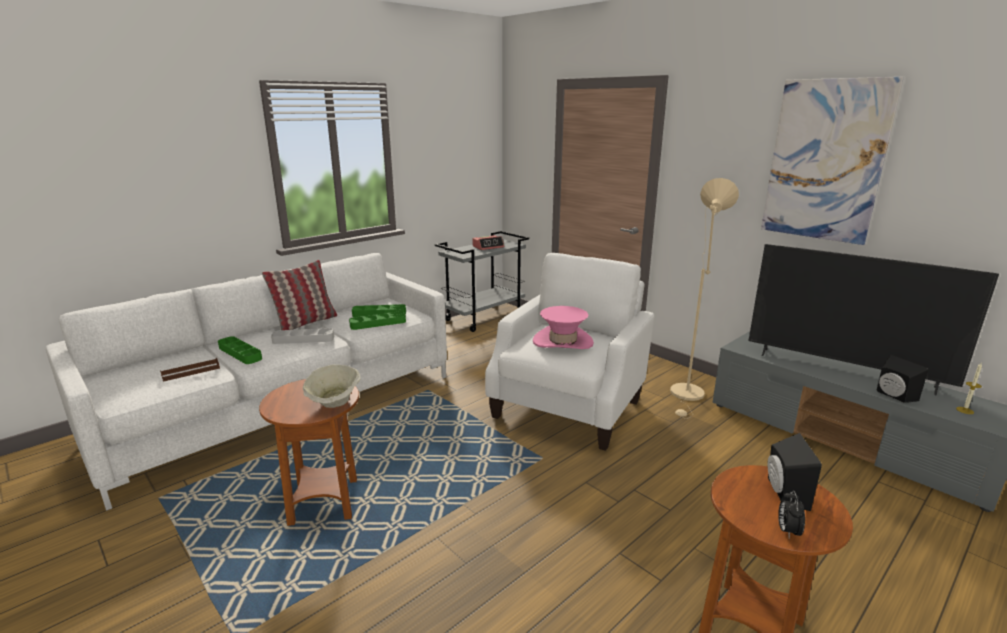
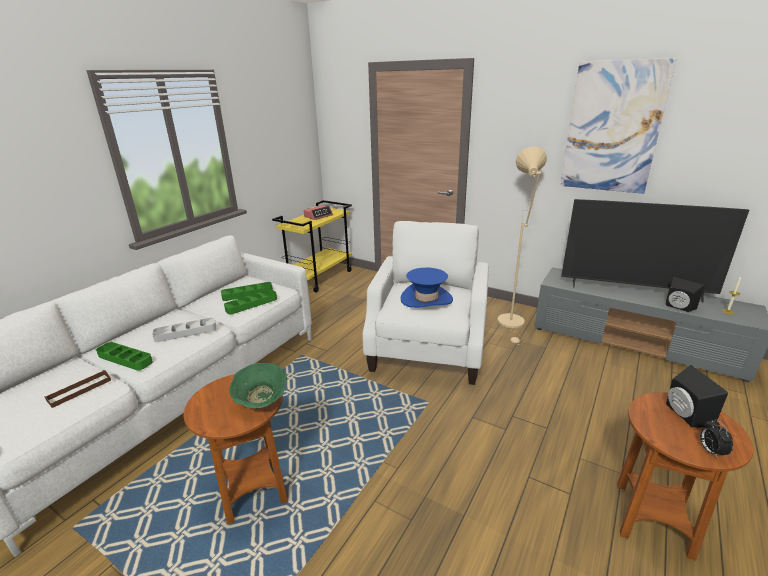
camera: 15 degrees left, 5 degrees up
(305, 323) = (178, 314): pillow -> none
(334, 403) = (262, 402): beige bowl -> green bowl
(484, 317) = (320, 277): grey cart -> yellow cart
(563, 341) = (426, 299): pink hat -> blue hat

